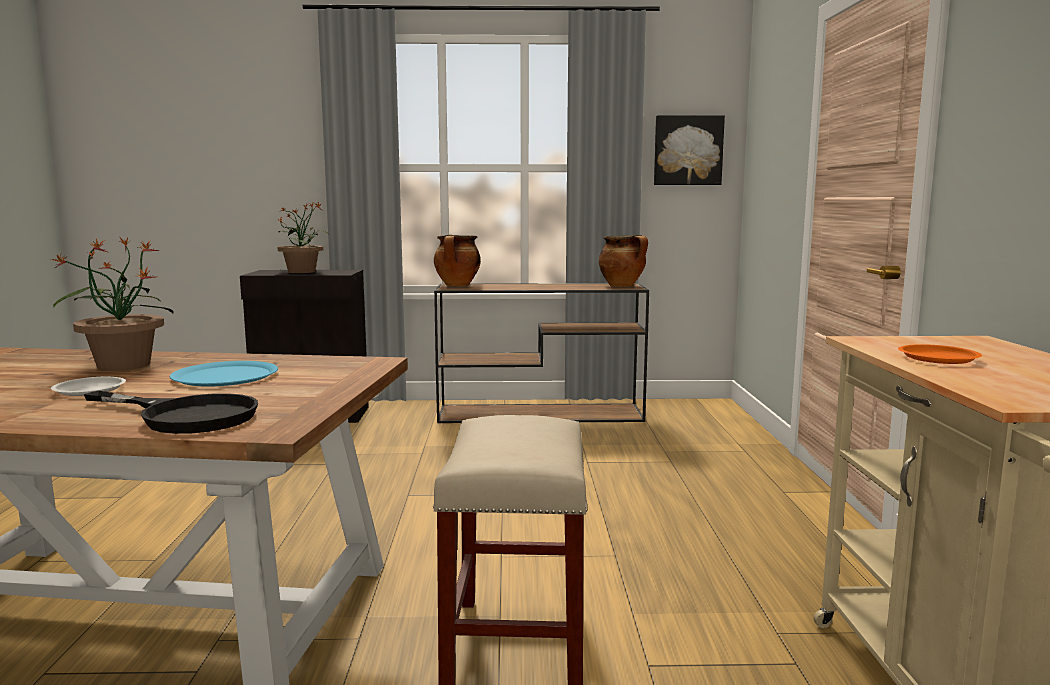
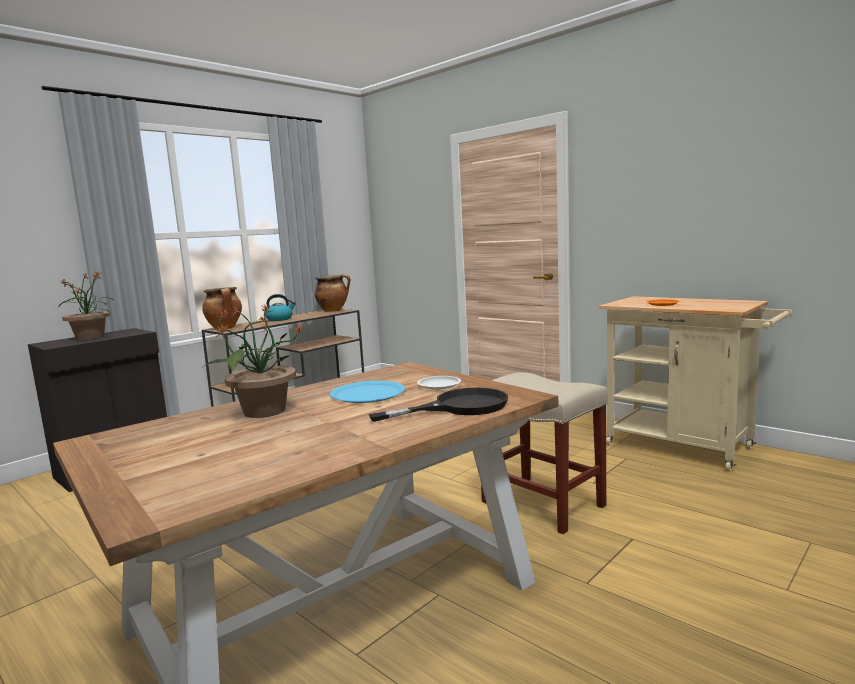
camera: 45 degrees left, 0 degrees up
(90, 390) = (332, 422): white plate -> white plate (439, 385)
(535, 285) = (280, 319): none -> kettle
(687, 150) = (341, 216): picture -> none

